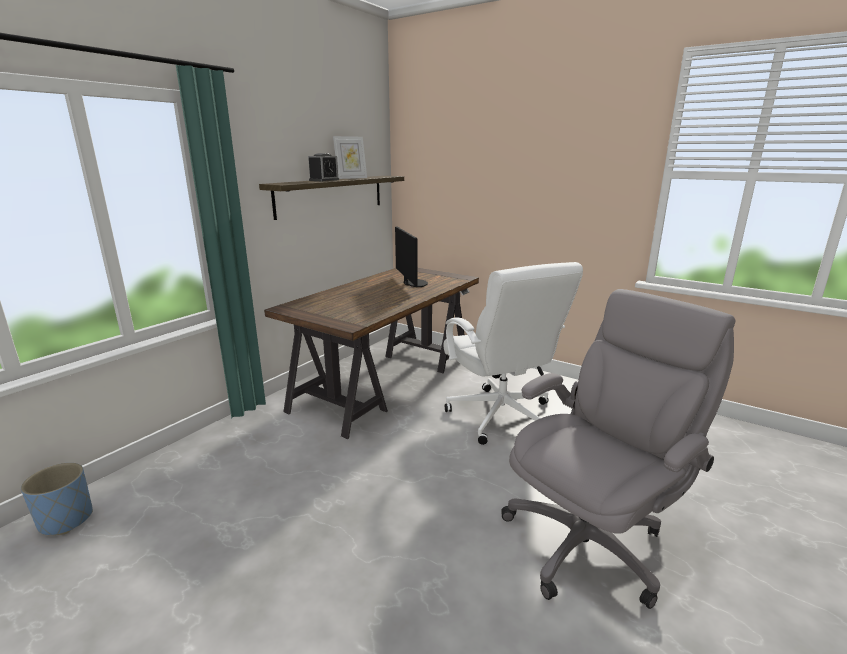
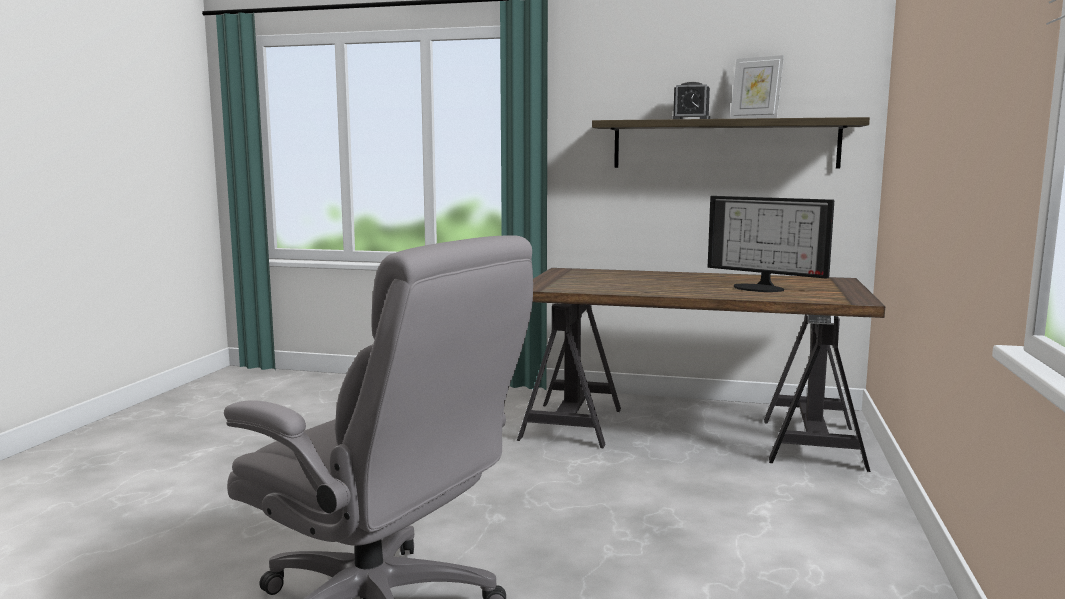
camera: 70 degrees right, 10 degrees down
(66, 520) = (334, 383): blue planter -> none
(413, 283) = (761, 288): monitor -> monitor turned 75 degrees clockwise
(501, 415) = (682, 523): white office chair -> none

